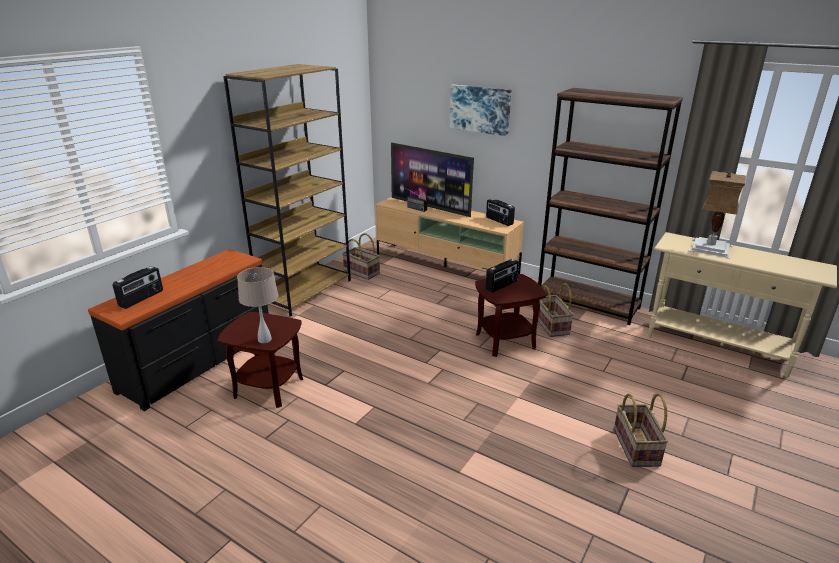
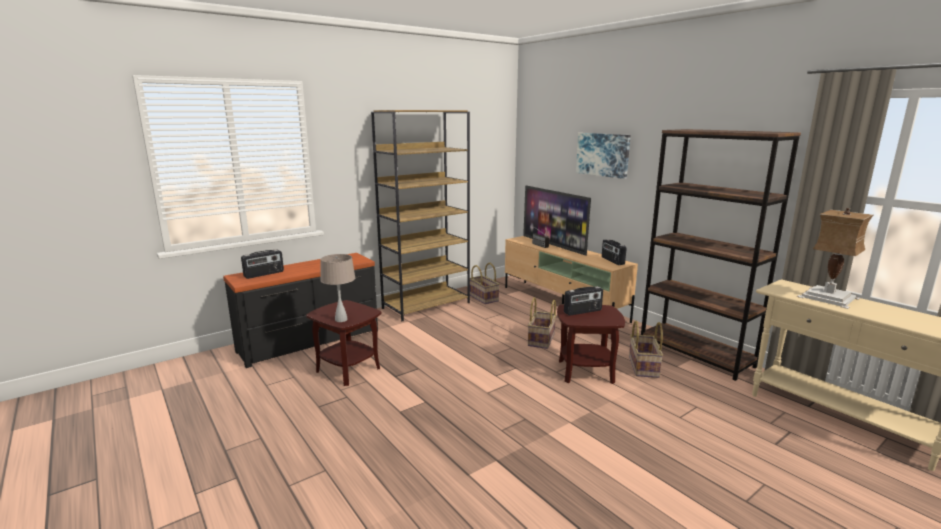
camera: 20 degrees right, 10 degrees down
(637, 447) = (680, 499): basket -> basket (542, 340)

